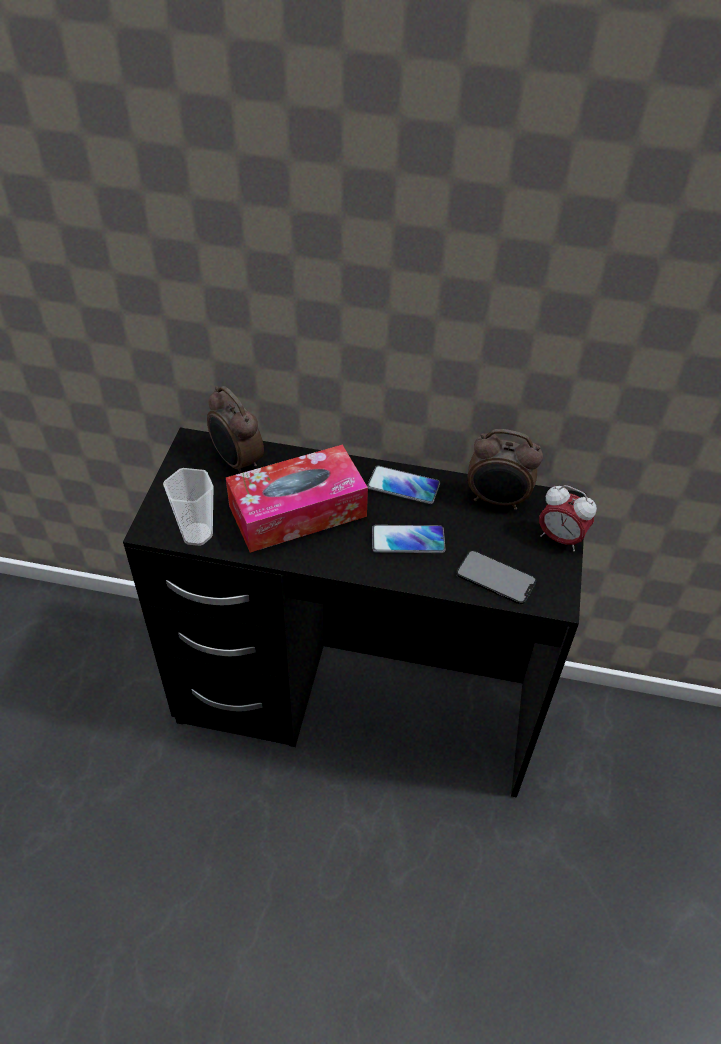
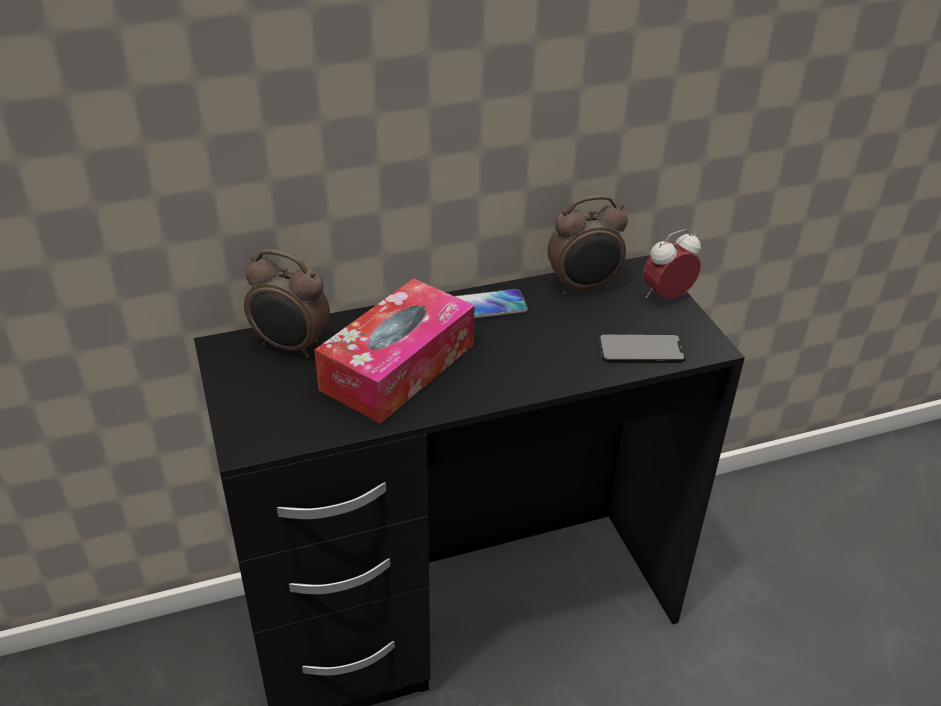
camera: 30 degrees left, 10 degrees down
(197, 534) = (304, 430): cup -> none
(408, 540) = (532, 350): phone -> none
(560, 538) = (666, 297): alarm clock -> alarm clock turned 150 degrees clockwise

